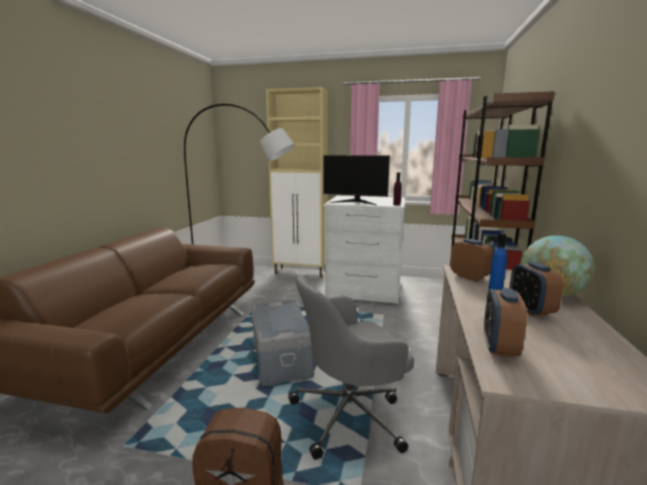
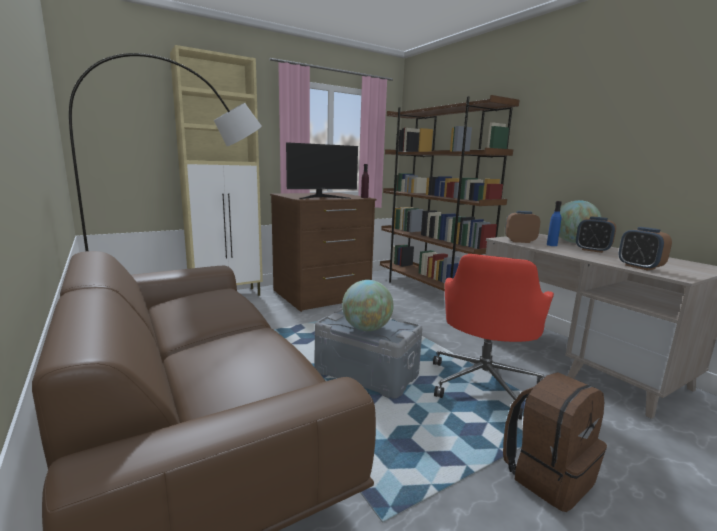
camera: 45 degrees left, 0 degrees up
(272, 320) = (366, 329): none -> globe
(350, 414) = (484, 383): grey office chair -> red office chair
(364, 289) = (321, 295): white dresser -> brown dresser

